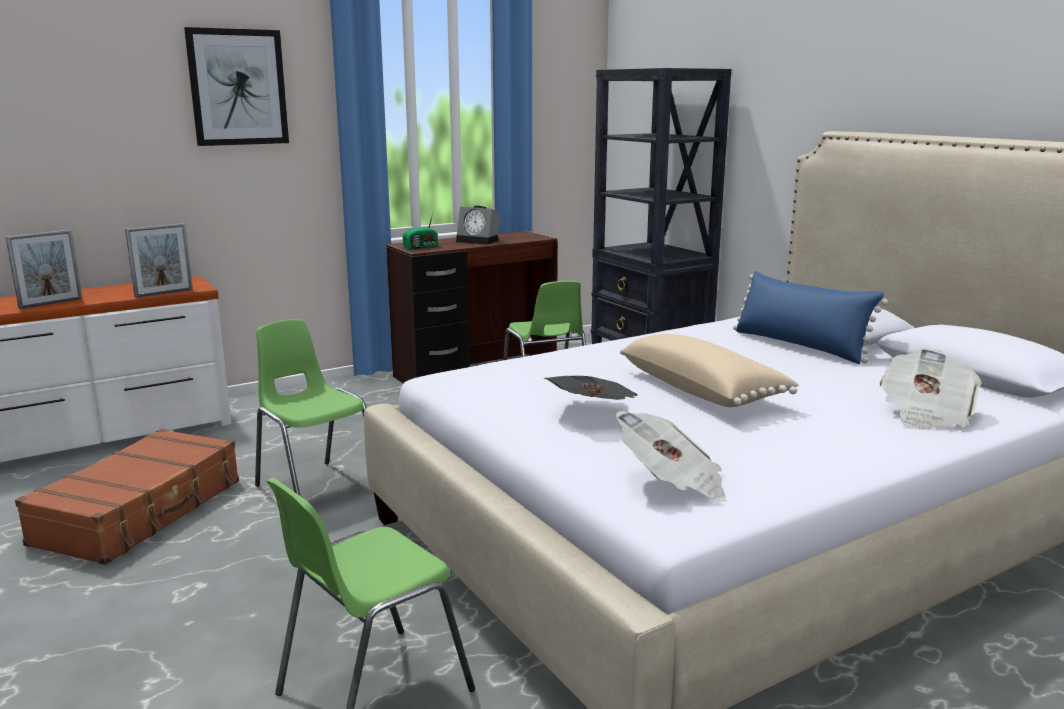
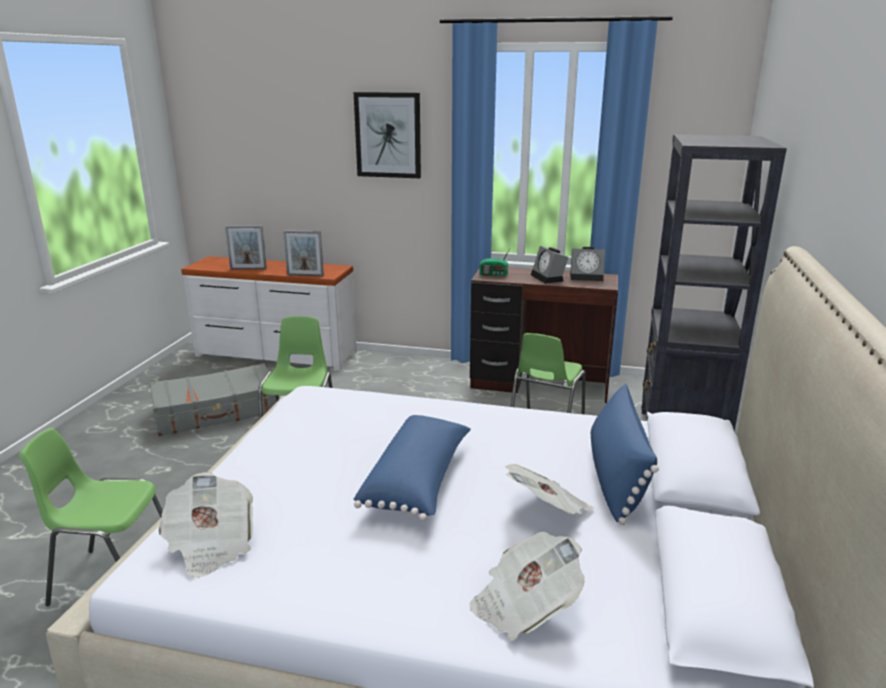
camera: 45 degrees right, 5 degrees up
(141, 512) = (217, 411): brown suitcase -> grey suitcase
(508, 235) = (587, 277): none -> alarm clock
(593, 412) = (309, 462): newspaper -> newspaper (548, 510)
(703, 390) = (419, 481): beige pillow -> blue pillow

